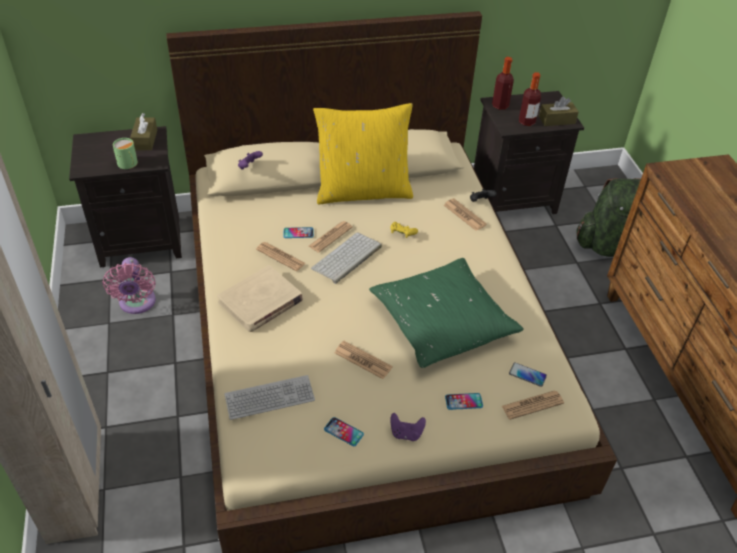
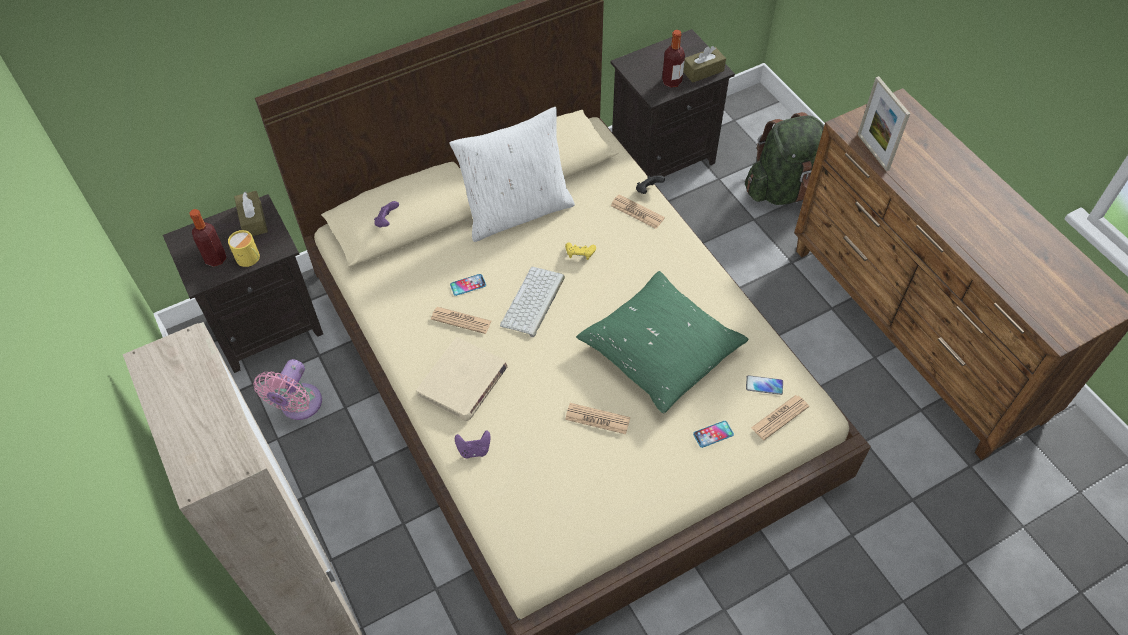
camera: 15 degrees left, 10 degrees up
(128, 164) = (249, 258): green mug -> yellow mug
(137, 304) = (299, 406): pink fan -> pink fan turned 45 degrees clockwise
(269, 398) = (520, 491): keyboard -> none
(330, 237) = (505, 280): newspaper -> none
(343, 432) = (608, 504): phone -> none
(363, 191) = (517, 211): yellow pillow -> white pillow
(406, 433) = (670, 486): purple game controller -> purple game controller (474, 450)
(500, 105) = (635, 66): bottle -> bottle (215, 258)
(683, 194) = (873, 152): none -> picture frame

